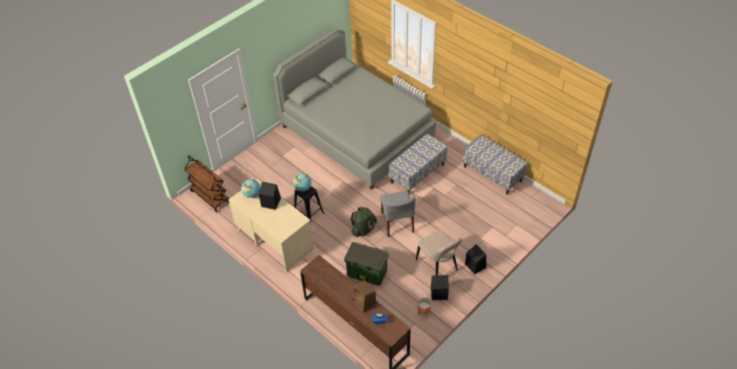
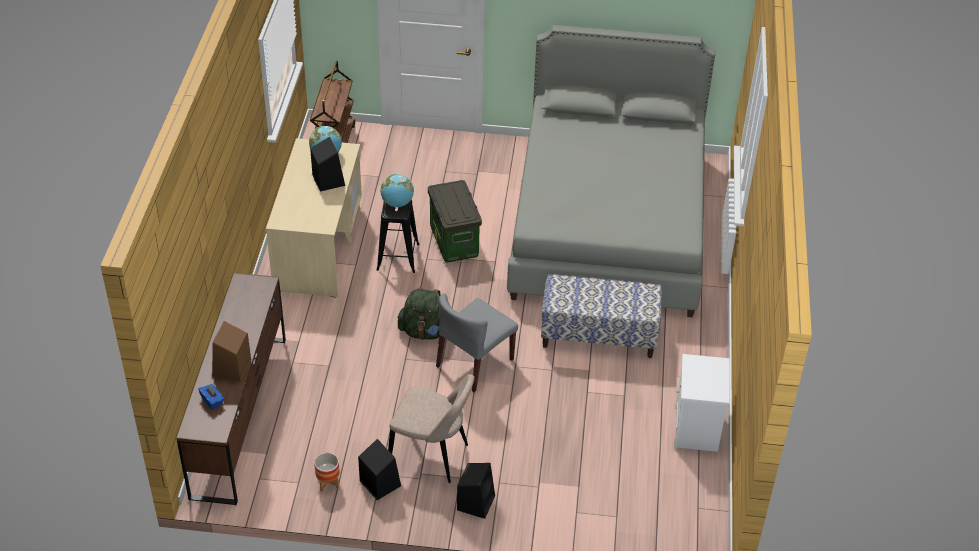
camera: 50 degrees right, 5 degrees down
(366, 273) = (344, 378): storage box -> storage box (453, 241)
(438, 266) = (432, 456): beige chair -> beige chair turned 90 degrees counterclockwise
(492, 174) = (697, 430): bench -> white nightstand

